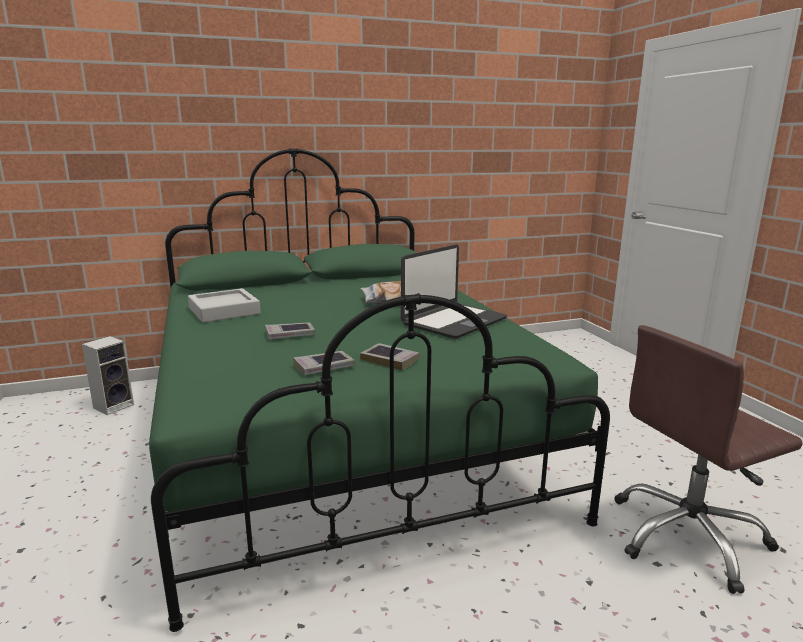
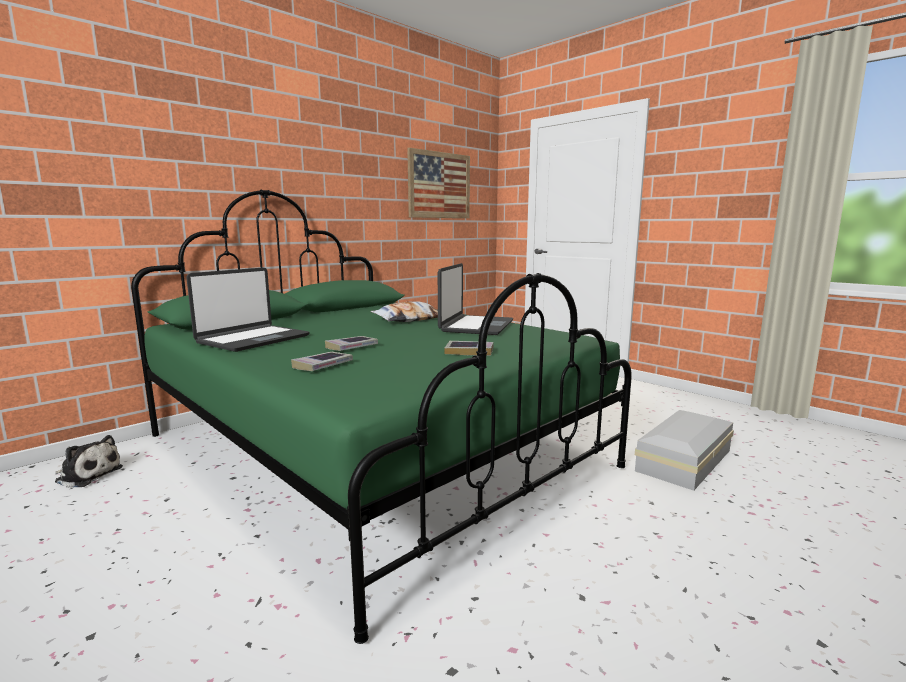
camera: 25 degrees left, 5 degrees down
(114, 405) = (87, 474): speaker -> plush toy
(224, 311) = (252, 339): grey tray -> laptop
(324, 367) = (422, 362): book -> book (323, 365)
(512, 131) = (439, 185): none -> picture
(688, 537) = (682, 460): brown office chair -> white storage box

